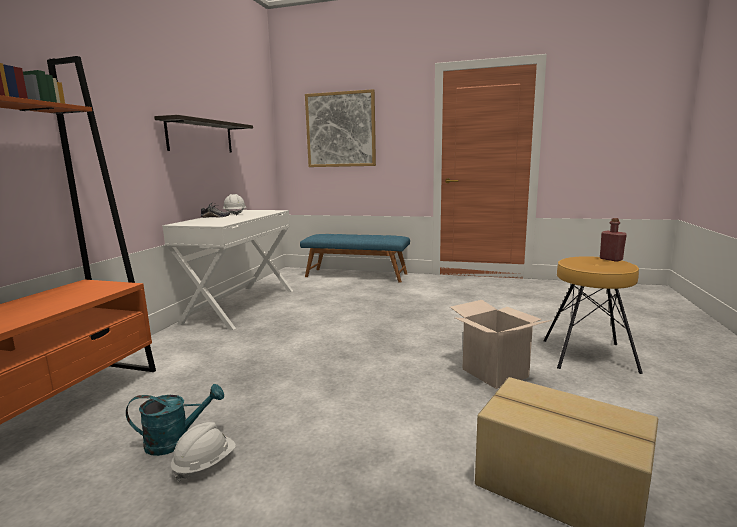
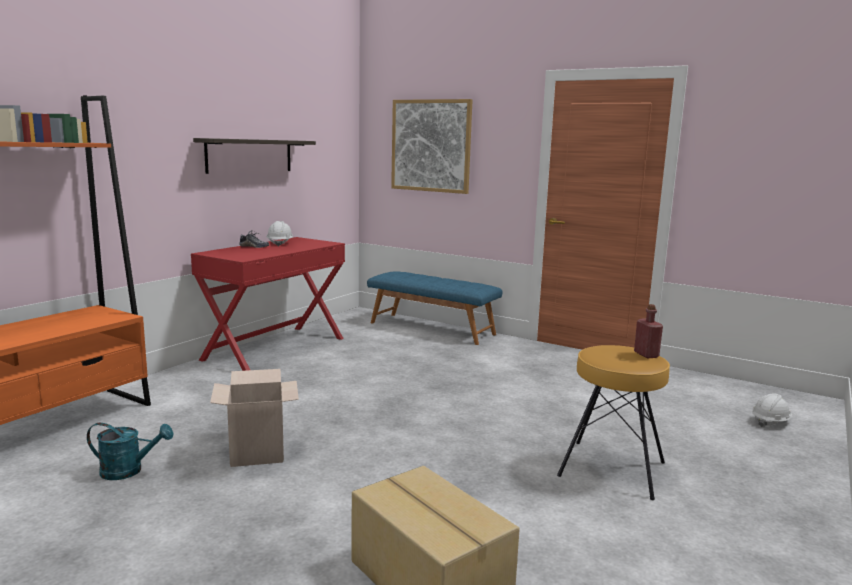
camera: 15 degrees right, 0 degrees up
(205, 464) = (139, 494): white hard hat -> white hard hat (770, 422)
(240, 305) = (275, 348): white desk -> red desk
(495, 373) = (479, 467): cardboard box -> cardboard box (257, 452)

